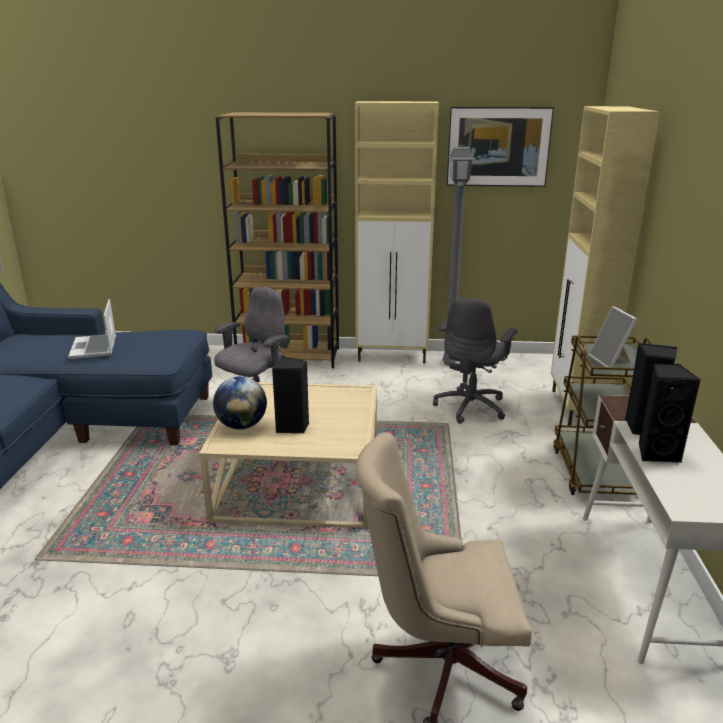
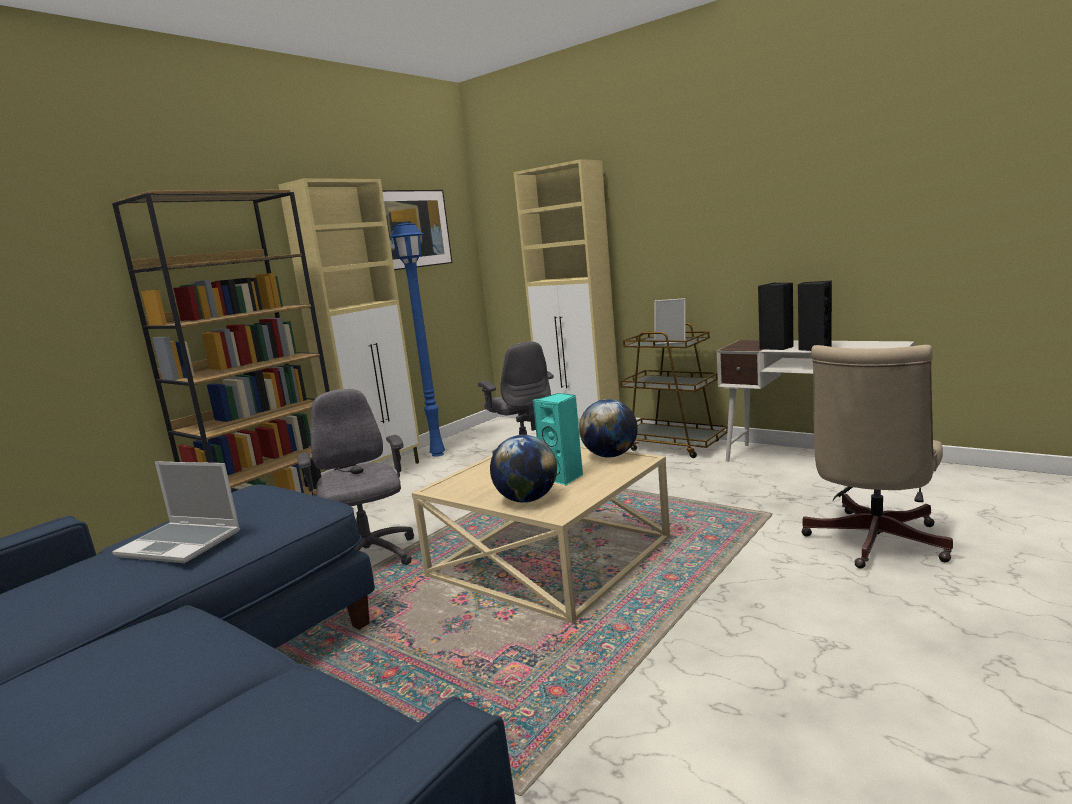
camera: 55 degrees left, 10 degrees down
(293, 427) = (564, 477): black speaker -> turquoise speaker
(353, 433) = (610, 456): none -> globe
(448, 363) = (436, 454): grey floor lamp -> blue floor lamp

